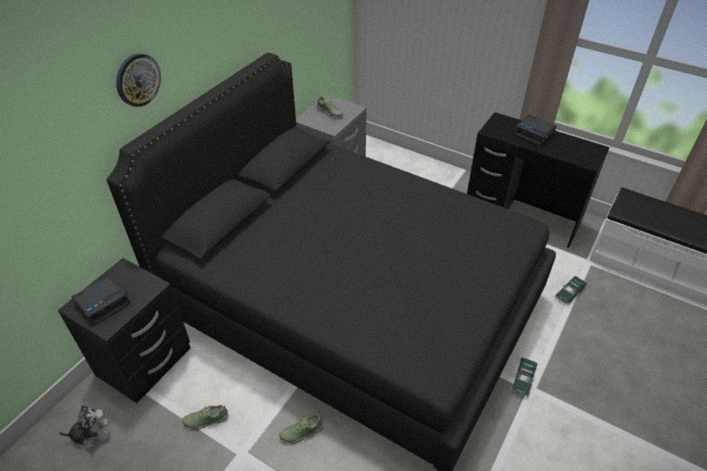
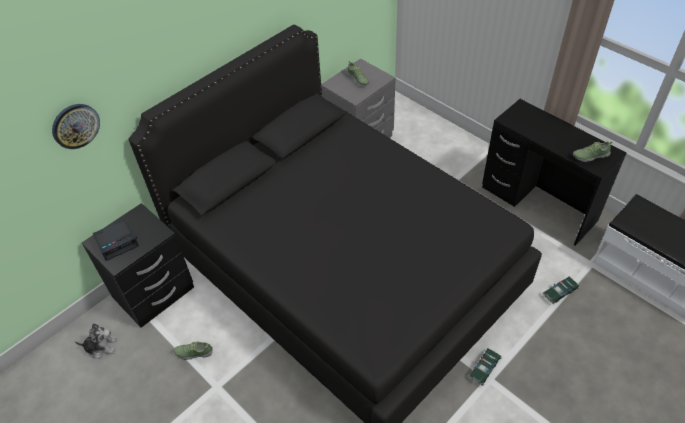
camera: 15 degrees right, 5 degrees up
(137, 80) = (161, 55): wall clock -> wall clock (75, 126)
(302, 431) = (271, 378): shoe -> shoe (590, 155)
(534, 134) = (552, 128): alarm clock -> none

